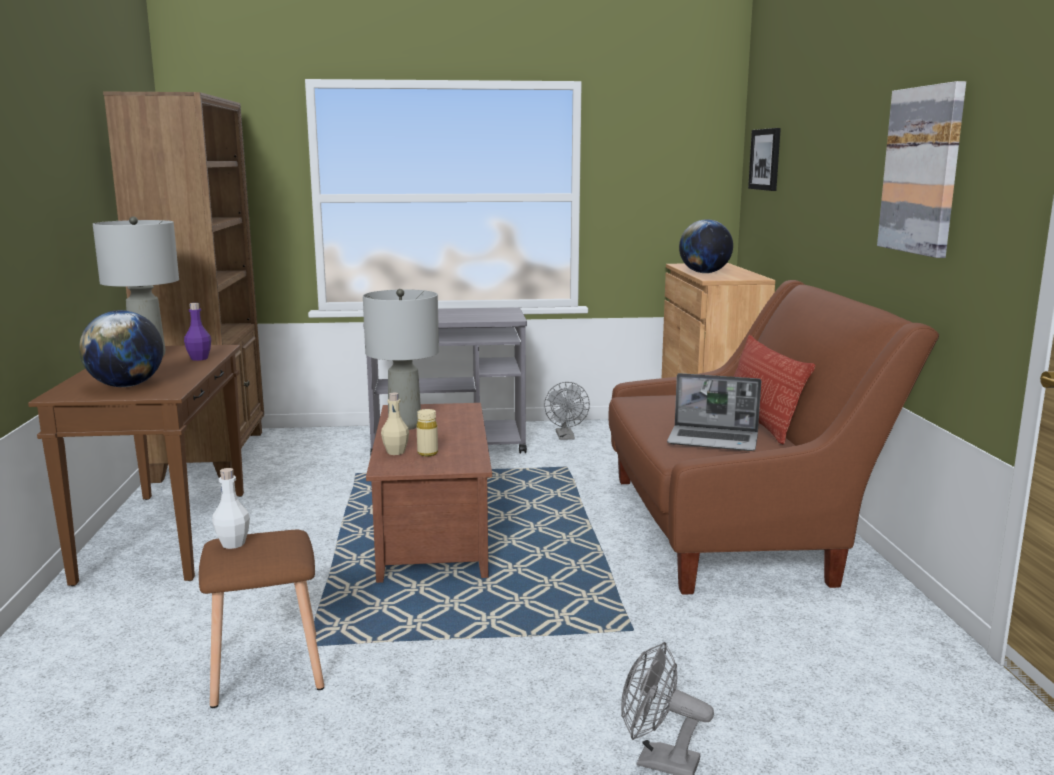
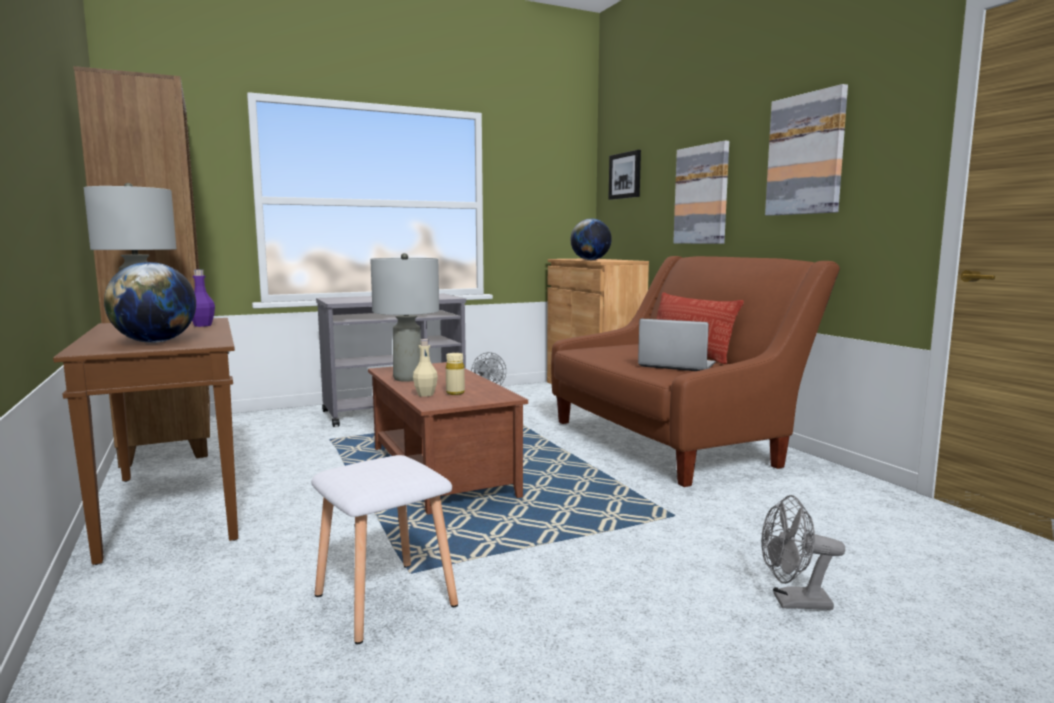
camera: 20 degrees left, 5 degrees down
(233, 544) = (354, 470): white bottle -> none
(268, 670) = (387, 600): brown stool -> white stool
(714, 440) = (675, 365): laptop -> laptop turned 150 degrees counterclockwise
(828, 202) = (702, 195): none -> picture

